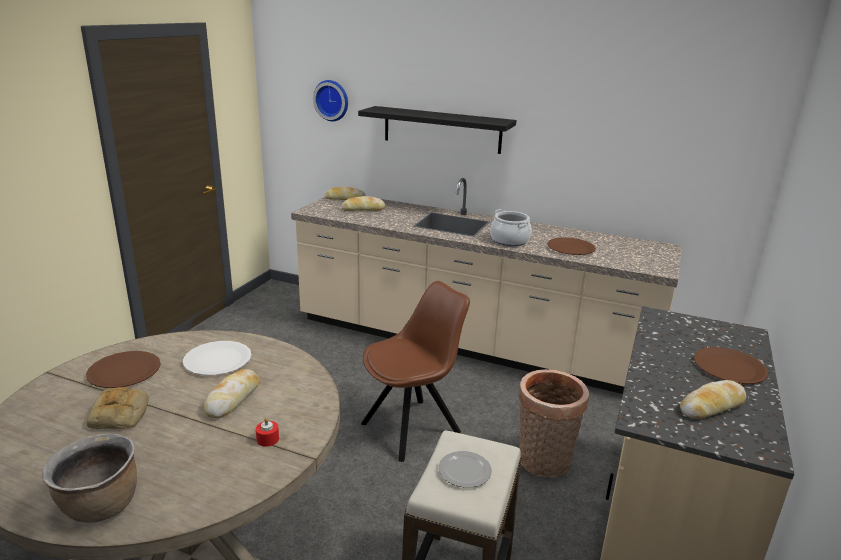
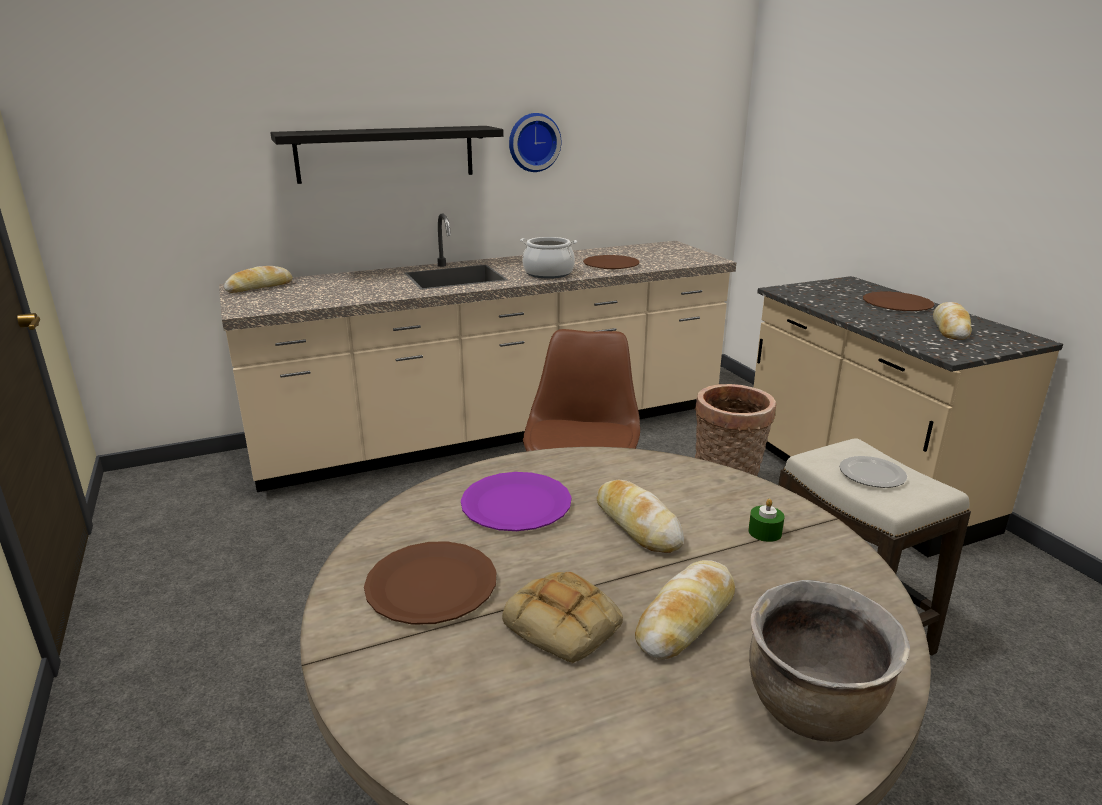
camera: 45 degrees left, 0 degrees up
(218, 360) = (516, 504): white plate -> purple plate
(268, 439) = (765, 532): red candle -> green candle
(332, 100) = (187, 132): wall clock -> wall clock (533, 142)
(363, 209) = (315, 290): bread -> bread (686, 618)

